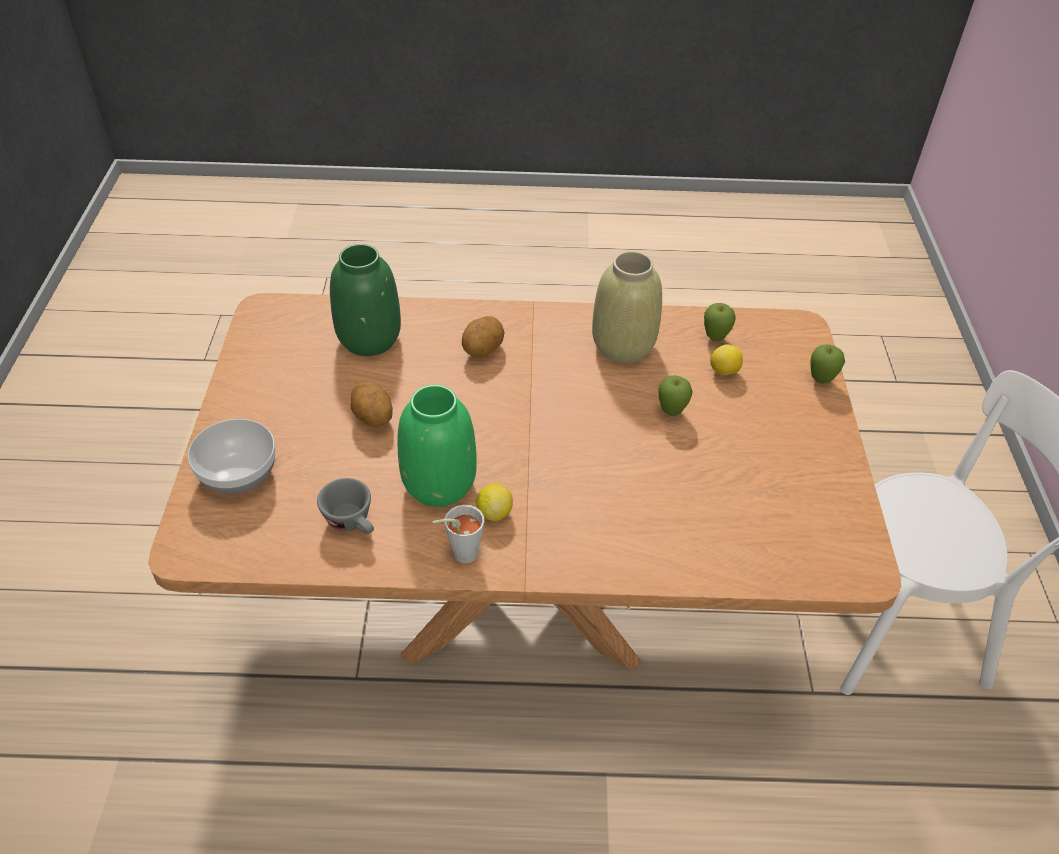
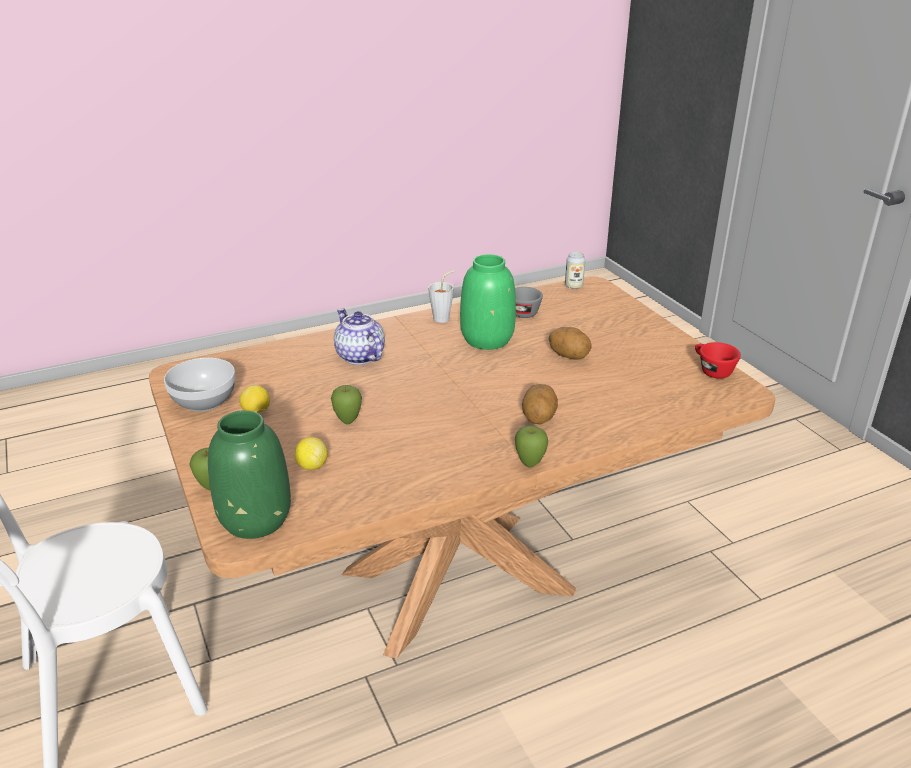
camera: 155 degrees right, 15 degrees down
(214, 558) = (573, 286): none -> can
(240, 474) = (610, 313): bowl -> bowl (203, 401)
(255, 344) = (711, 370): none -> red cup
(368, 340) = (636, 398): green vase -> green vase (255, 519)
(494, 513) = (439, 337): lemon -> lemon (256, 412)
(616, 514) = (359, 356): none -> teapot
(624, 346) = (418, 459): beige vase -> none
(715, 338) = (331, 494): apple -> apple (530, 464)

